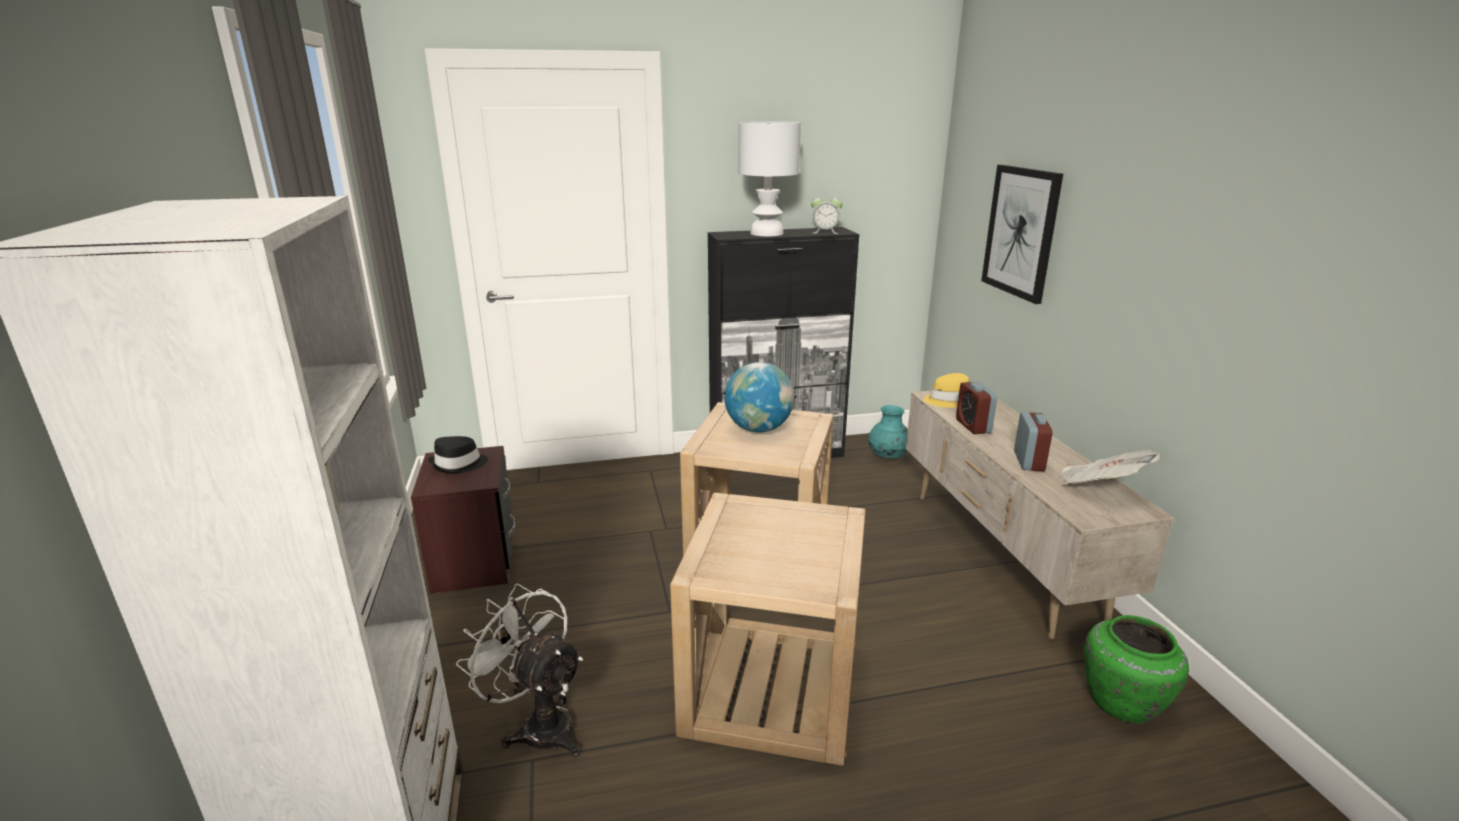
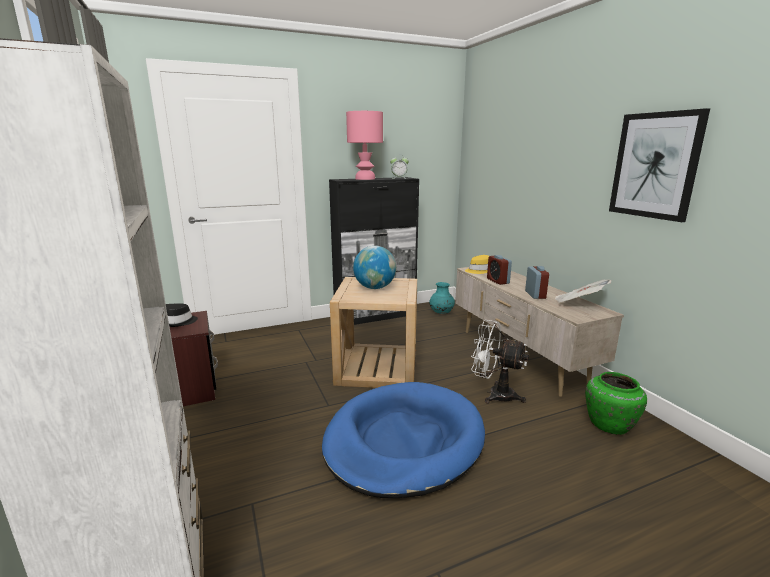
camera: 10 degrees left, 5 degrees down
(538, 725) = (252, 481): white fan -> white fan (494, 394)
(767, 233) = (365, 179): white table lamp -> pink table lamp
(771, 688) = (403, 441): beige side table -> blue dog bed
(1021, 232) = (512, 171): picture -> picture (655, 165)

